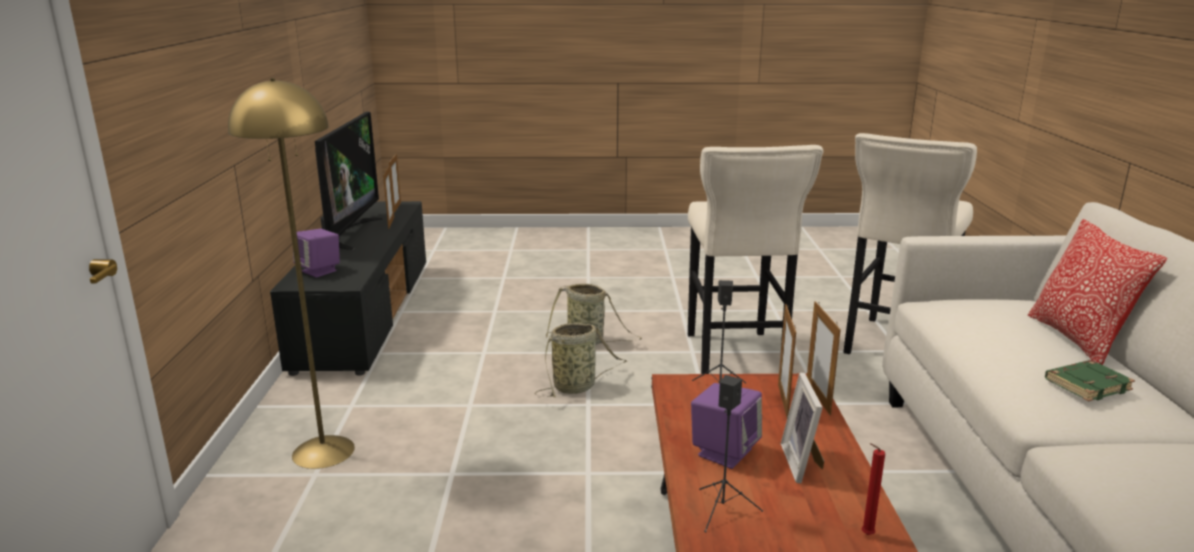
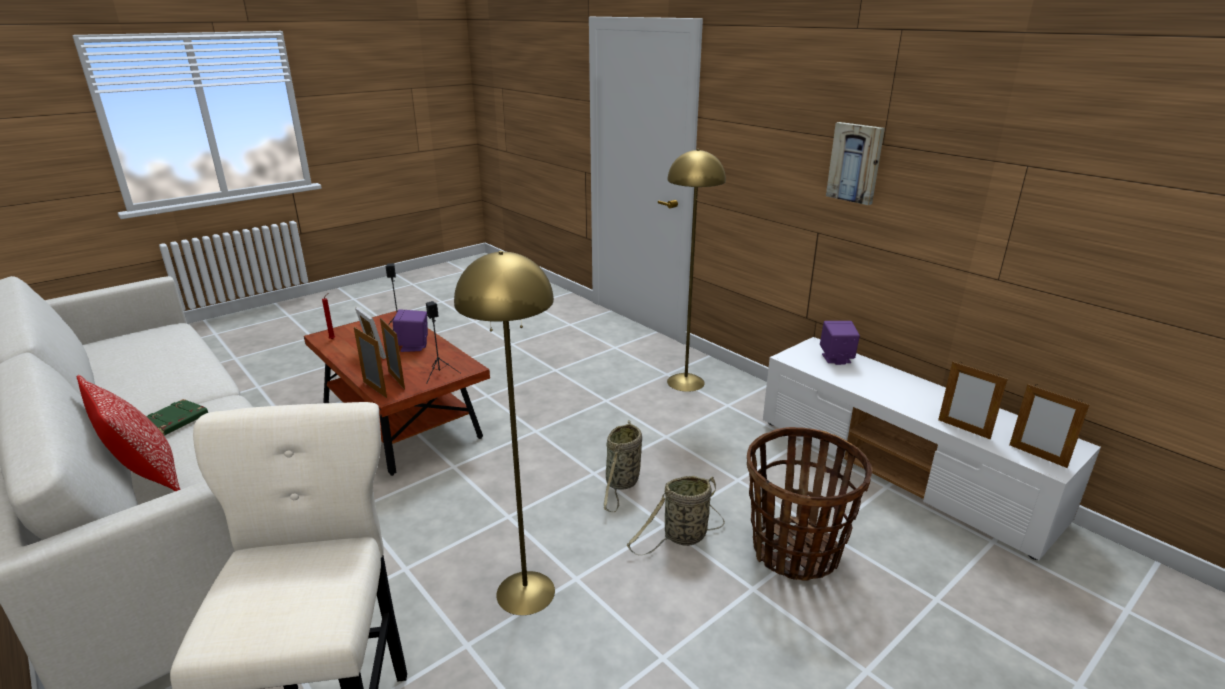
camera: 140 degrees right, 5 degrees up
(240, 58) = (856, 163): none -> picture
(350, 233) = (940, 399): television -> none
(365, 313) = (902, 469): black tv stand -> white tv stand
(532, 312) = (795, 551): none -> basket
(735, 358) = (525, 592): beige stool -> yellow floor lamp

